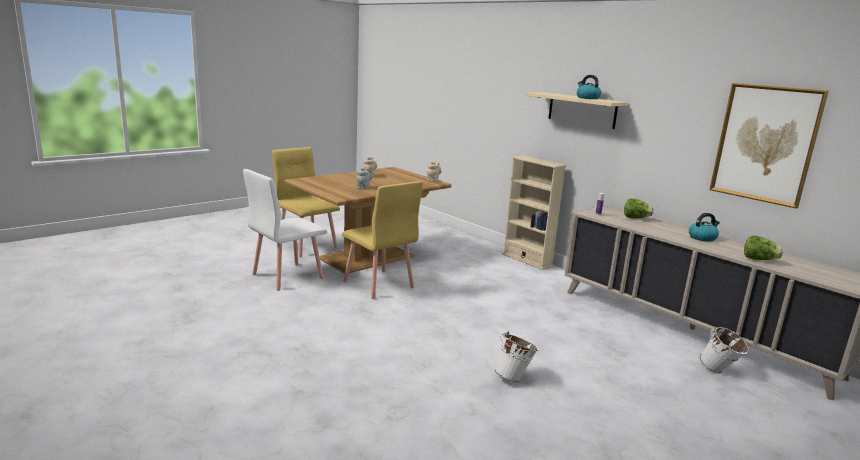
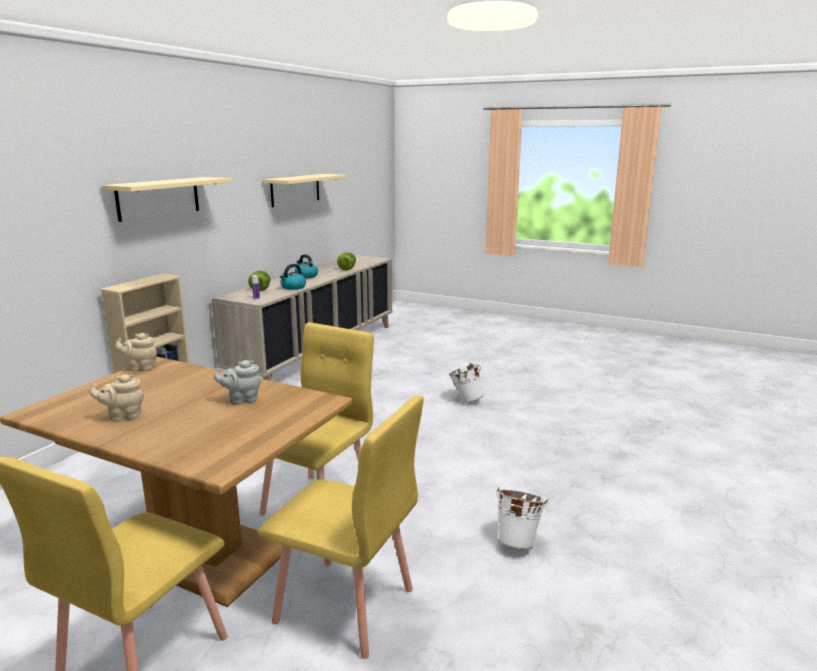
camera: 110 degrees left, 0 degrees up
(286, 276) = (345, 606): white chair -> yellow chair
(587, 98) = (184, 179): kettle -> kettle (293, 287)
(719, 371) = (380, 347): white bucket -> white bucket (518, 542)
(765, 144) = (295, 190): picture -> beige shelf

